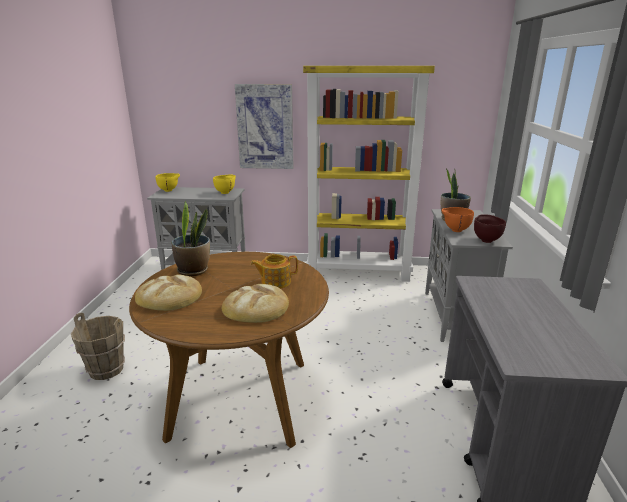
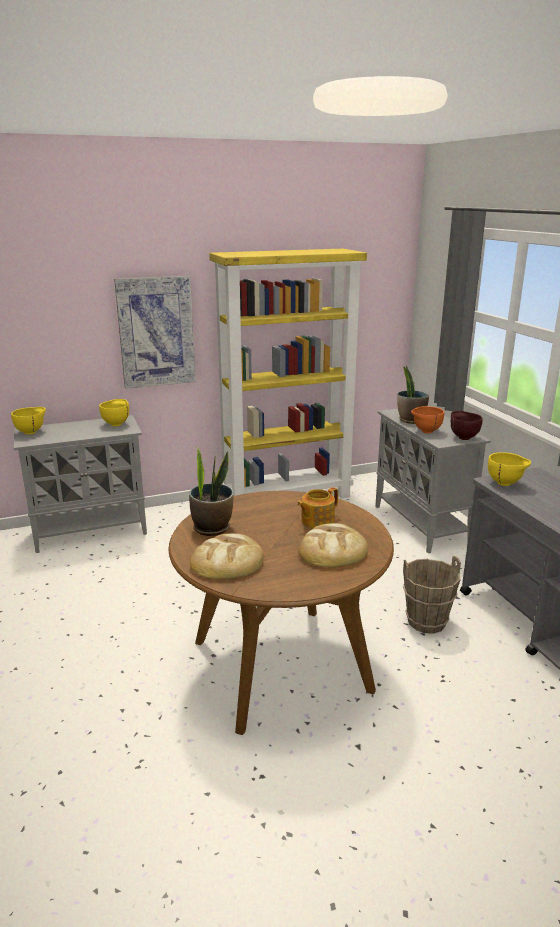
camera: 25 degrees left, 0 degrees up
(106, 370) = (86, 686): brown bucket -> brown bucket (426, 622)
(484, 286) = (506, 484): none -> yellow bowl

